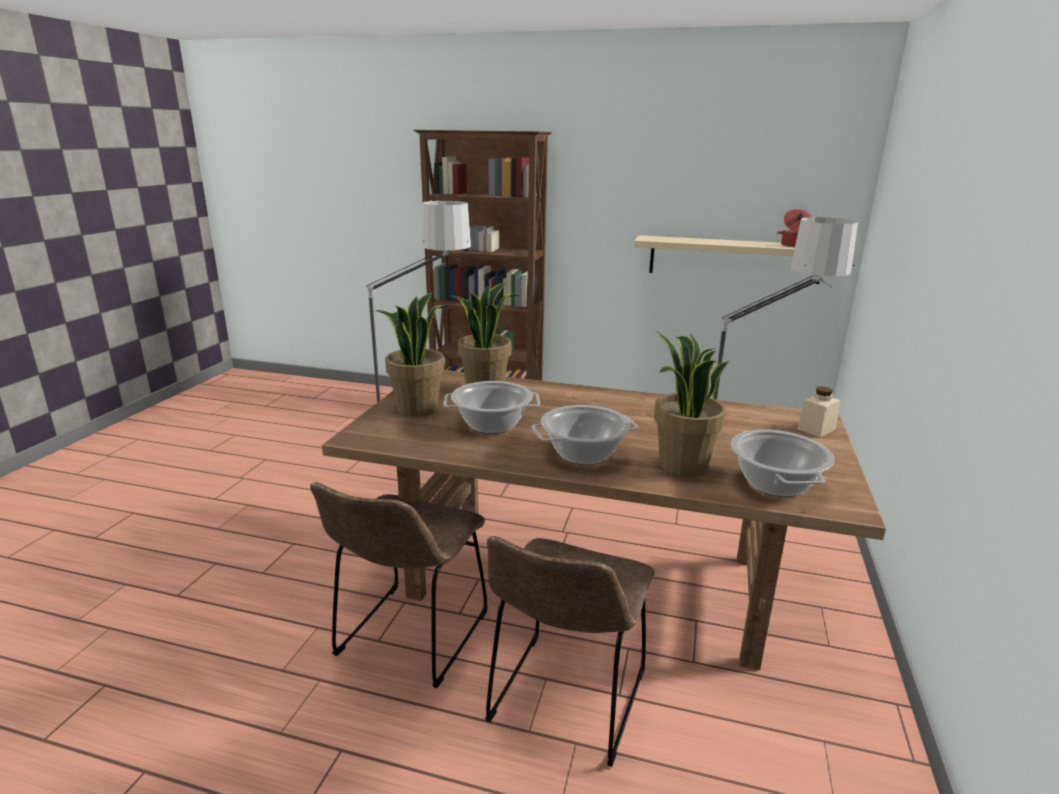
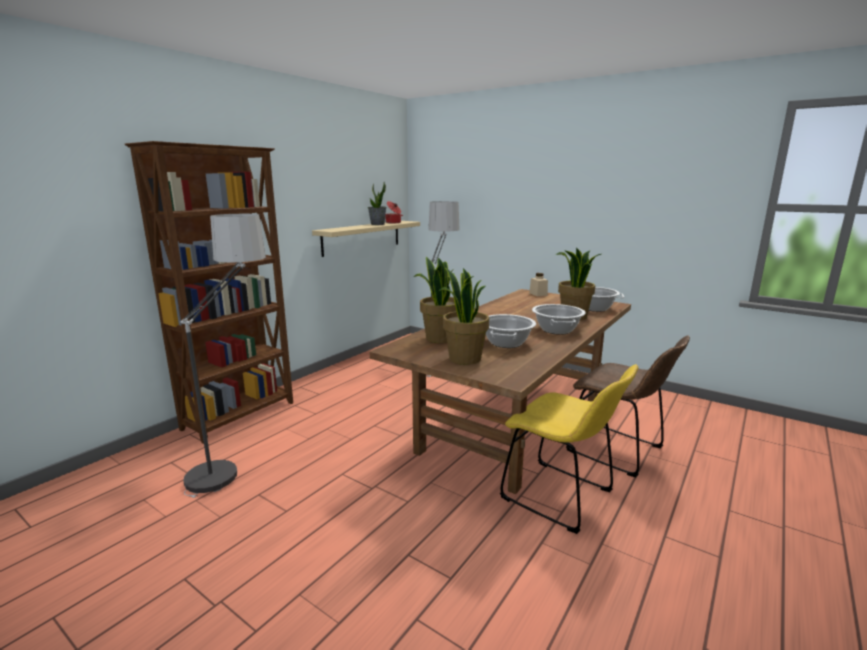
camera: 70 degrees left, 5 degrees down
(409, 639) = (562, 497): brown chair -> yellow chair
(755, 243) = (377, 224): none -> potted plant

